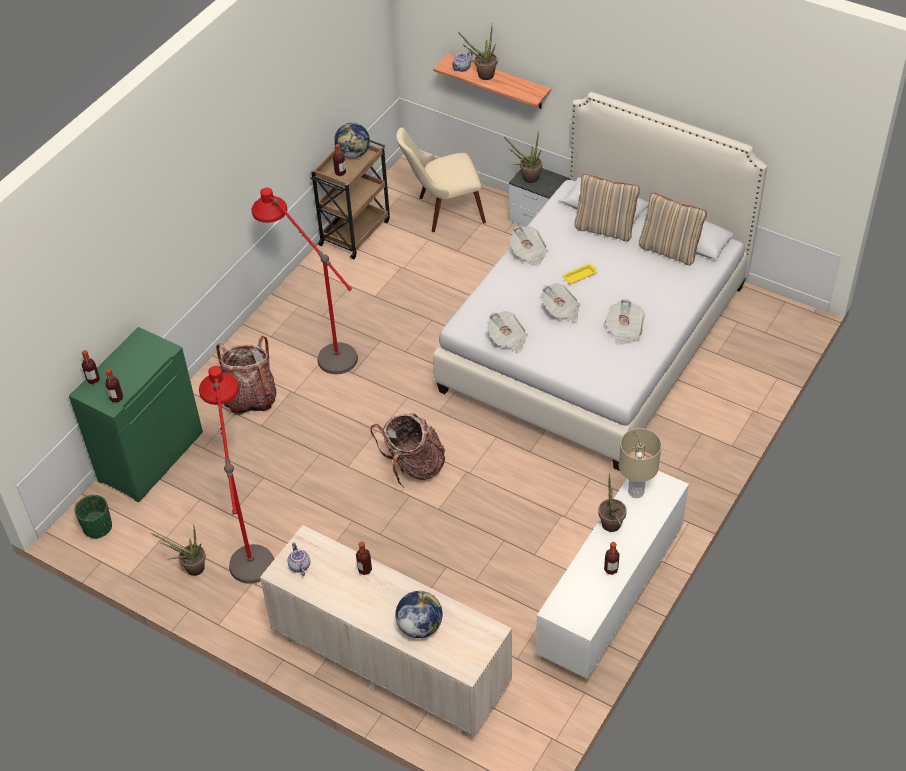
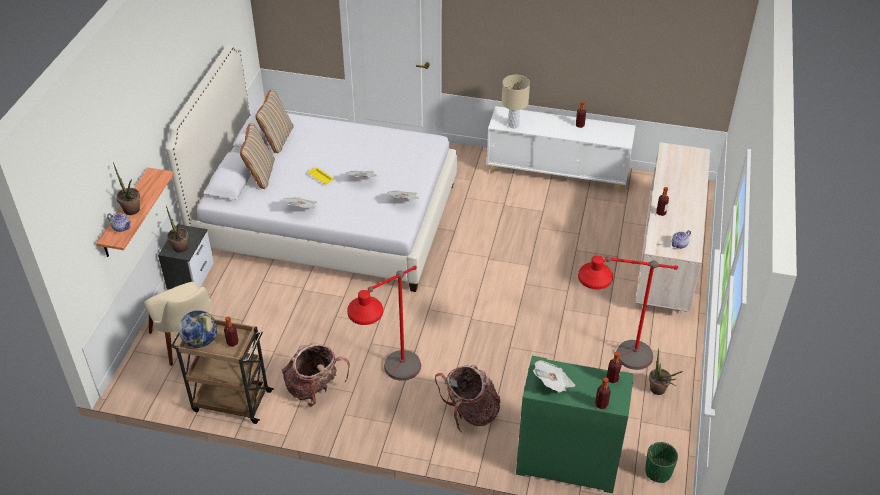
camera: 110 degrees left, 5 degrees down
(414, 466) = (497, 288): backpack -> backpack (314, 389)
(419, 626) = (685, 178): globe -> none
(611, 528) = (548, 130): potted plant -> none
(624, 330) = (372, 147): newspaper -> newspaper (553, 384)

